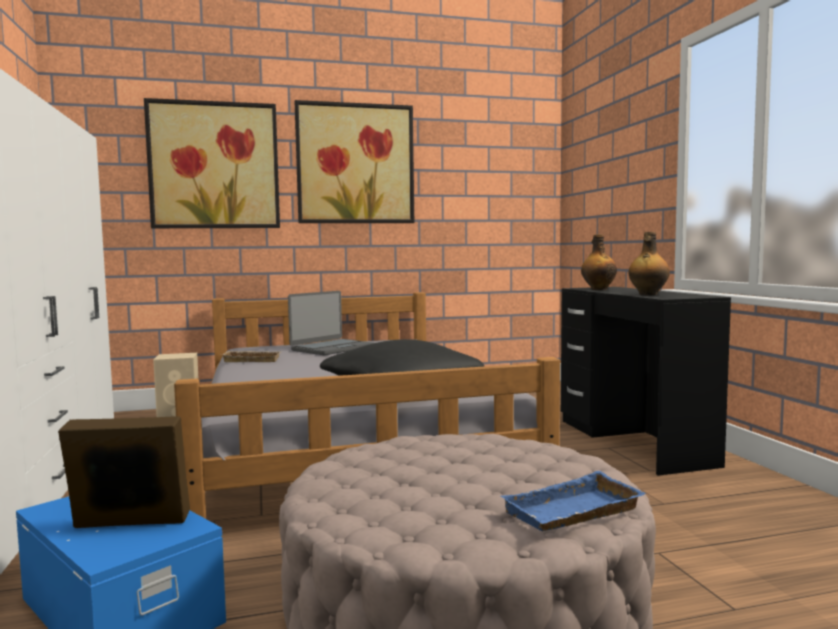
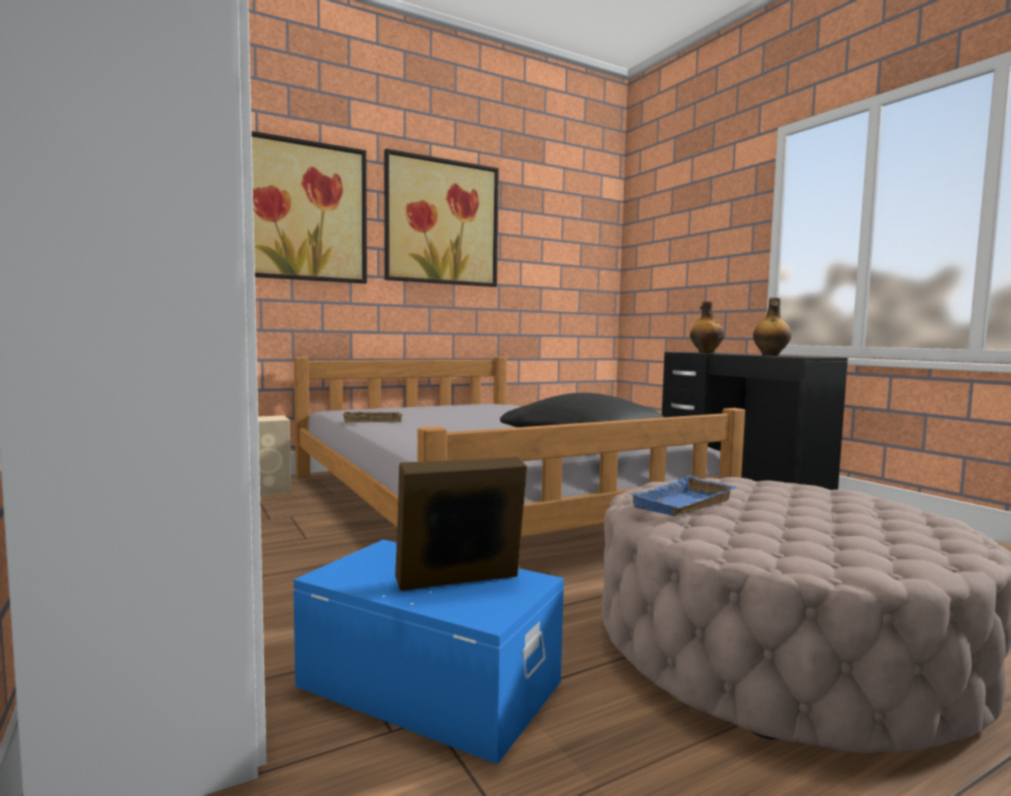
camera: 15 degrees left, 0 degrees up
(332, 348) = (437, 410): laptop -> none
(573, 513) = (939, 533): blue tray -> blue tray (685, 505)

